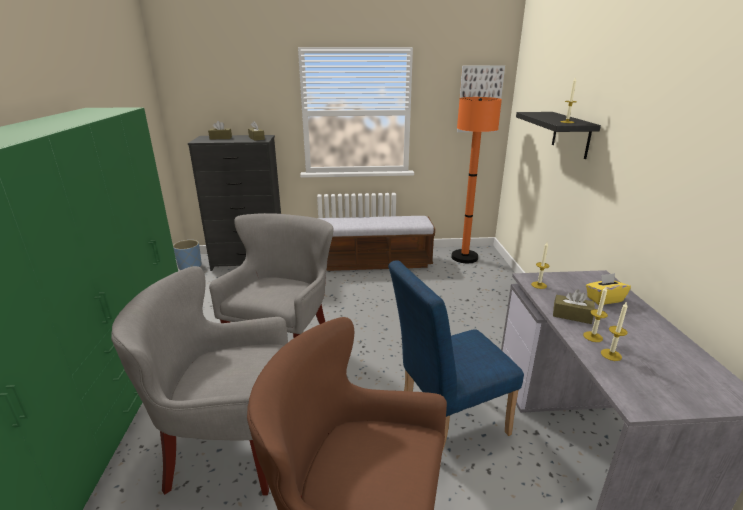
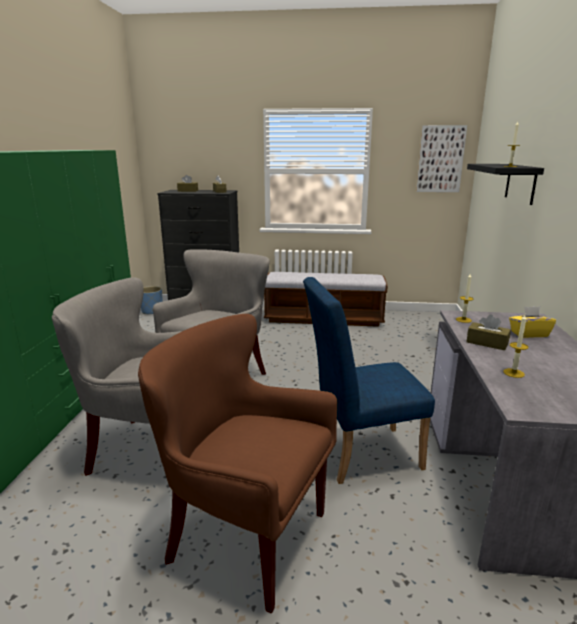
camera: 10 degrees right, 5 degrees down
(464, 257) = (420, 320): orange floor lamp -> none
(593, 336) = (501, 359): candle -> none

